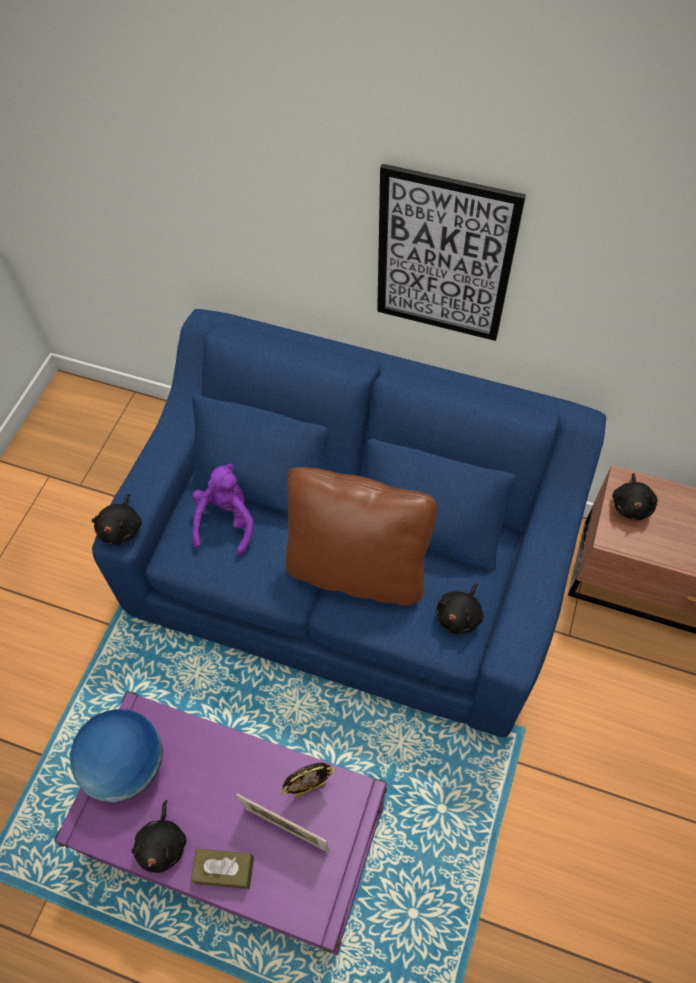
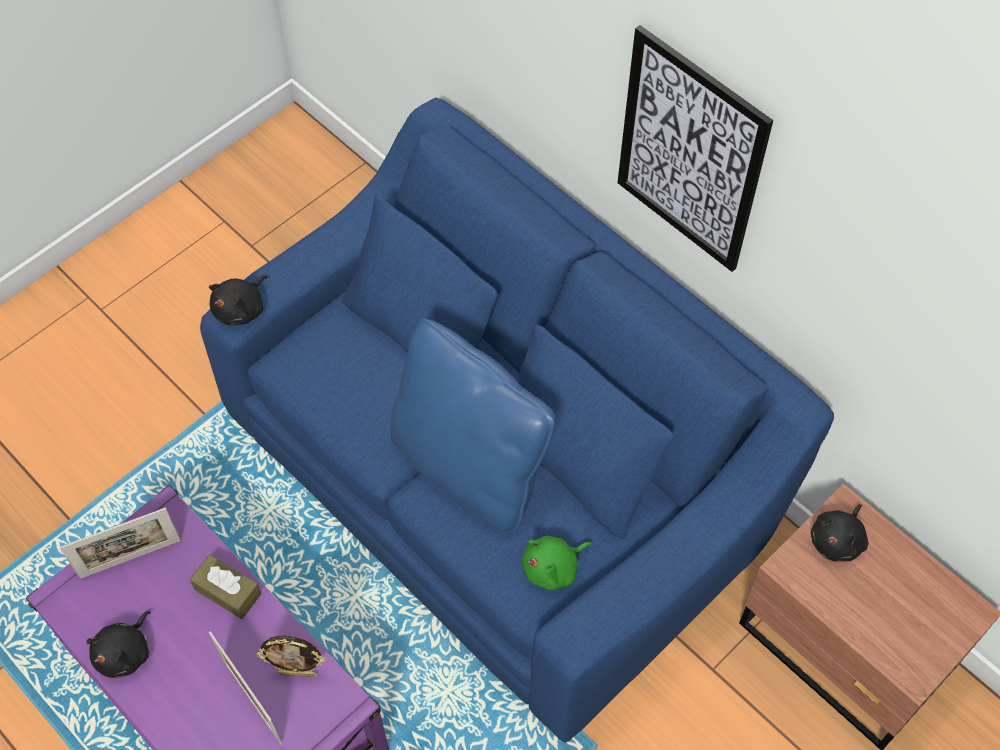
camera: 25 degrees right, 0 degrees up
(127, 765) = (130, 558): globe -> picture frame
(224, 870) = (170, 708): brown tissue box -> brown tissue box (228, 591)
(226, 521) = (358, 351): purple plush toy -> none
(357, 568) = (469, 466): brown pillow -> blue pillow
(459, 615) = (553, 568): black plush toy -> green plush toy

